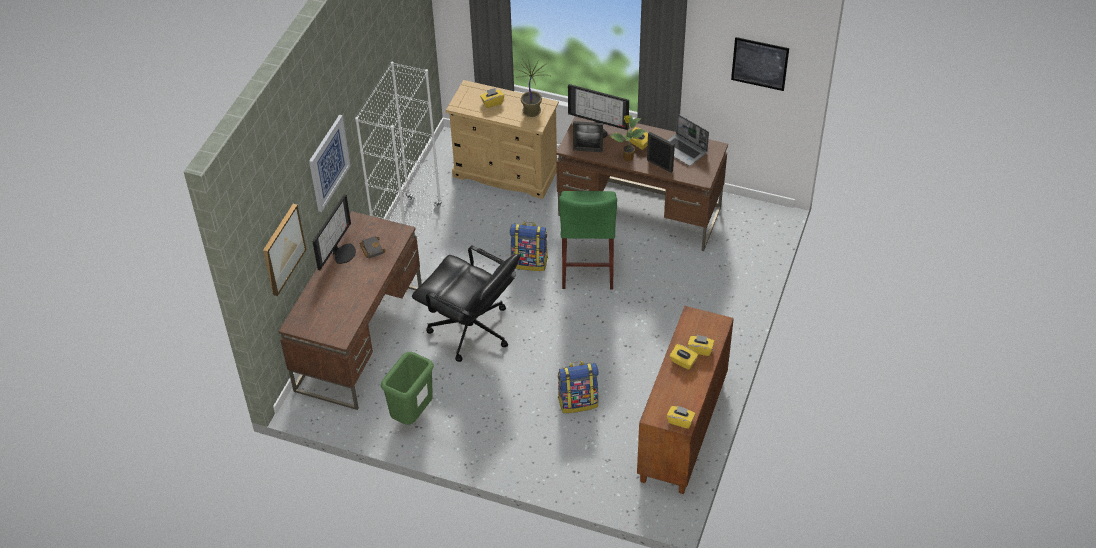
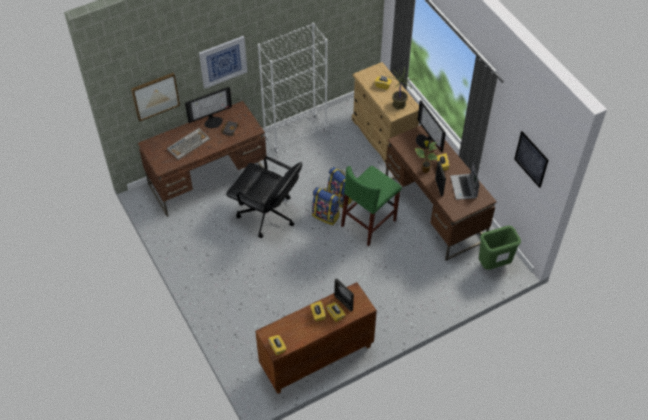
camera: 40 degrees right, 5 degrees up
(342, 293) = (188, 144): none -> keyboard
(412, 414) = (190, 239): green trash can -> green trash can (494, 264)
(471, 331) = (267, 215): black office chair -> black office chair turned 45 degrees counterclockwise
(578, 401) = (279, 297): backpack -> backpack (326, 215)
(587, 150) = (407, 149): picture frame -> picture frame (343, 303)

